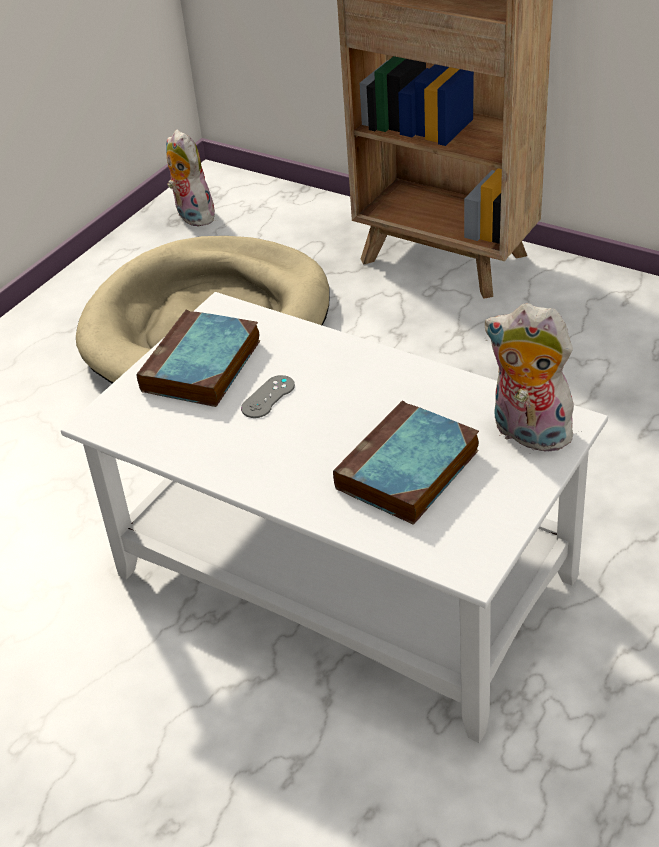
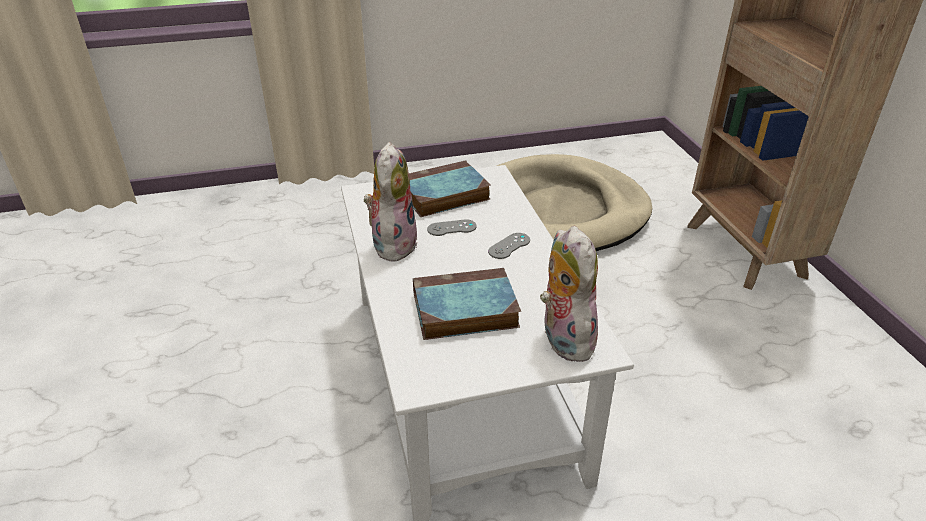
camera: 40 degrees right, 5 degrees down
(192, 216) = (618, 154): plush toy -> plush toy (392, 243)
(353, 378) = (509, 246): none -> grey game controller

